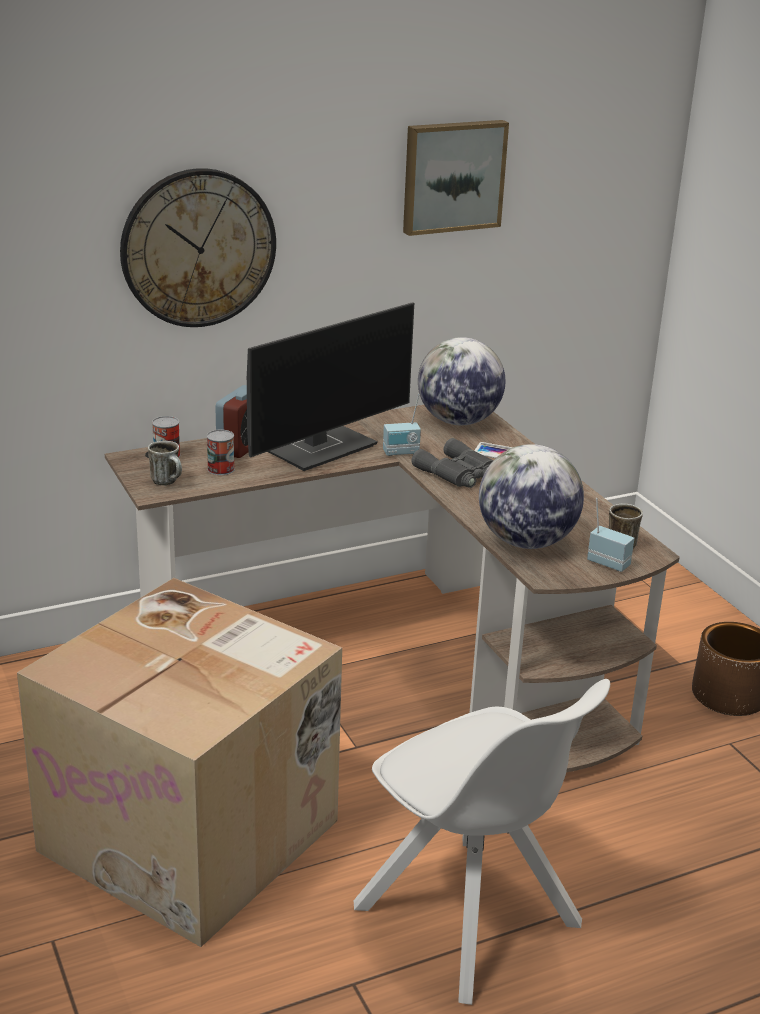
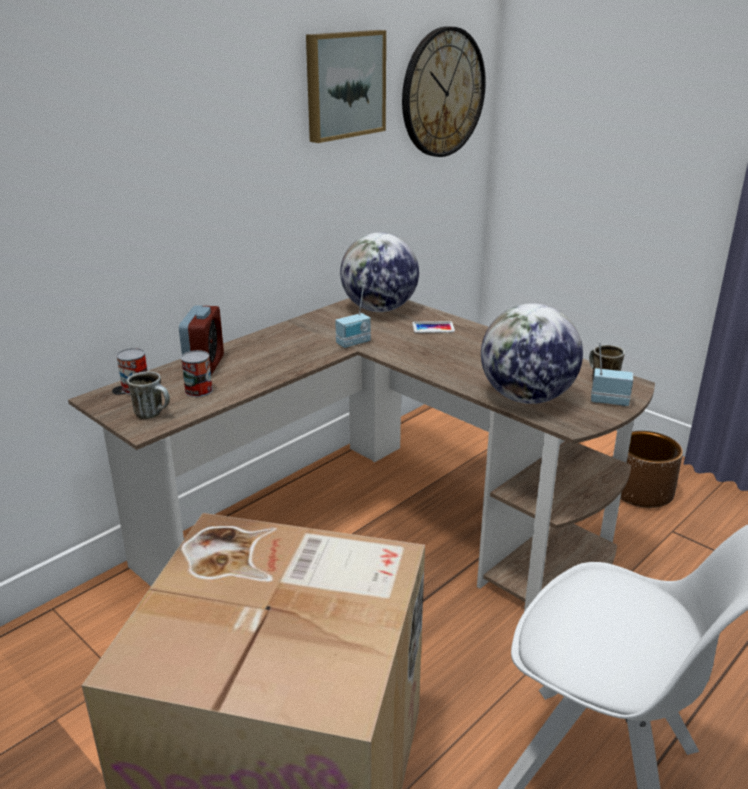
camera: 20 degrees left, 0 degrees up
(198, 248) = (132, 169): wall clock -> wall clock (442, 93)
(322, 448) = (280, 352): monitor -> none
(458, 473) = (416, 351): grey binoculars -> none

